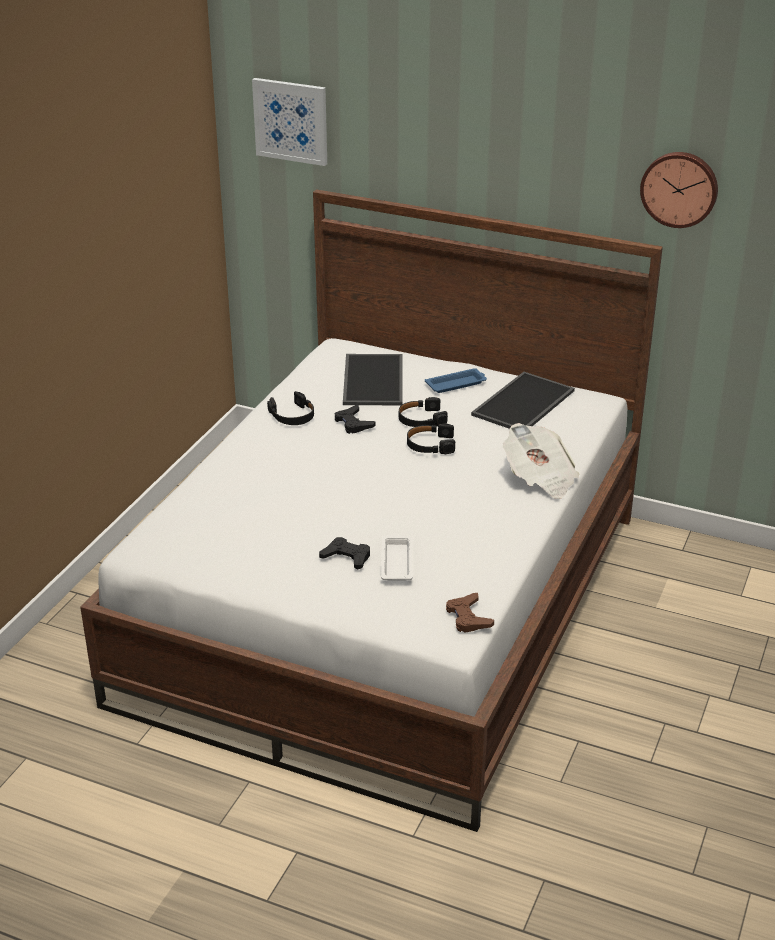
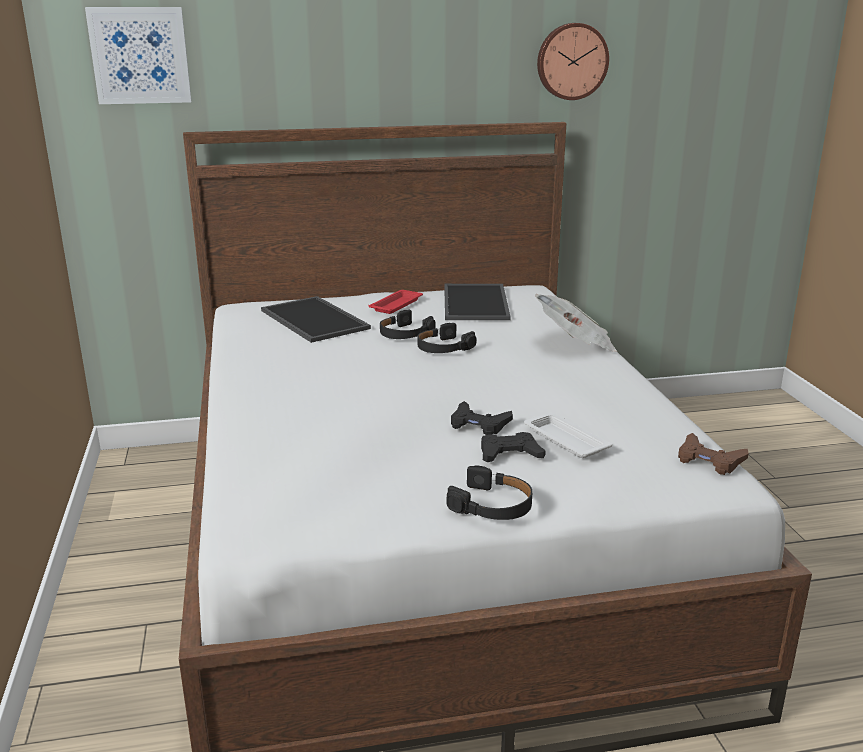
camera: 35 degrees left, 10 degrees down
(292, 416) = (269, 362): black headphones -> black headphones (492, 505)
(353, 423) = (343, 352): black game controller -> black game controller (479, 424)
(456, 384) = (397, 305): blue tray -> red tray

